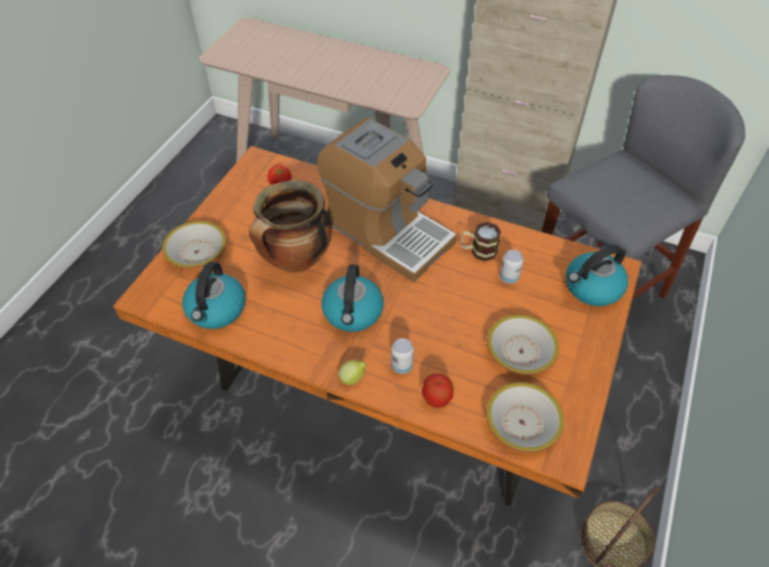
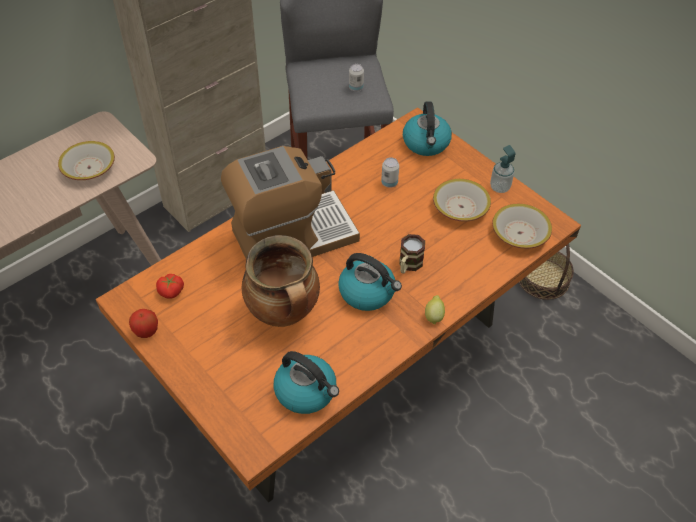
camera: 65 degrees left, 0 degrees up
(197, 252) = (221, 388): bowl -> bowl (89, 168)
(401, 366) = (438, 281): can -> can (356, 88)
(436, 398) = (477, 272): apple -> apple (146, 331)
(478, 251) = (351, 188): mug -> mug (408, 265)
(580, 379) = (499, 187): none -> soap dispenser

